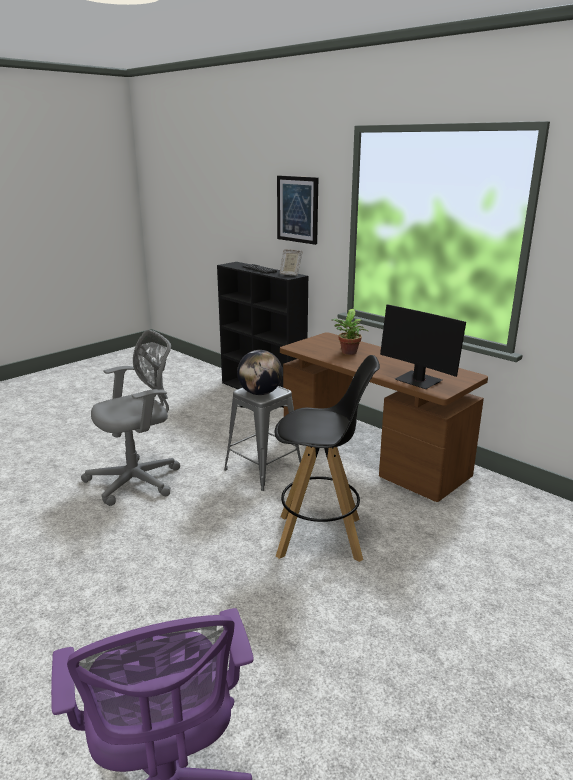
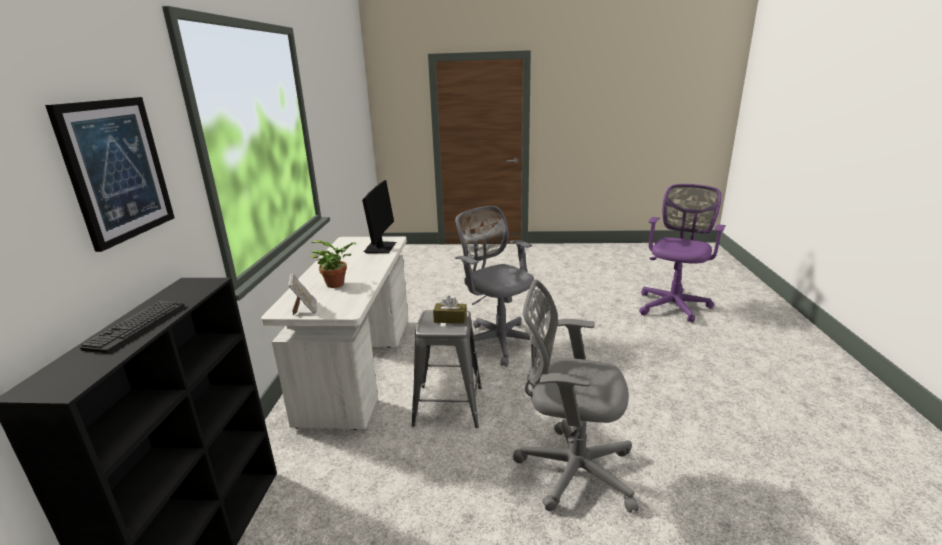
camera: 130 degrees left, 0 degrees up
(260, 393) = (450, 319): globe -> brown tissue box
(290, 274) = (177, 290): picture frame -> picture frame (305, 310)
(321, 537) = (498, 340): black stool -> grey office chair
(371, 456) = (359, 366): brown desk -> white desk

